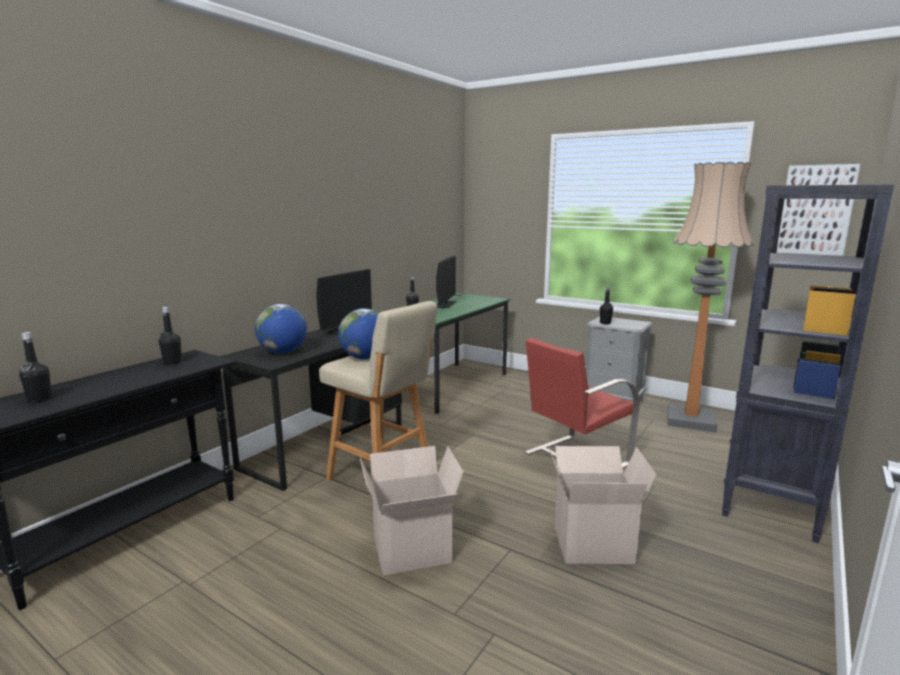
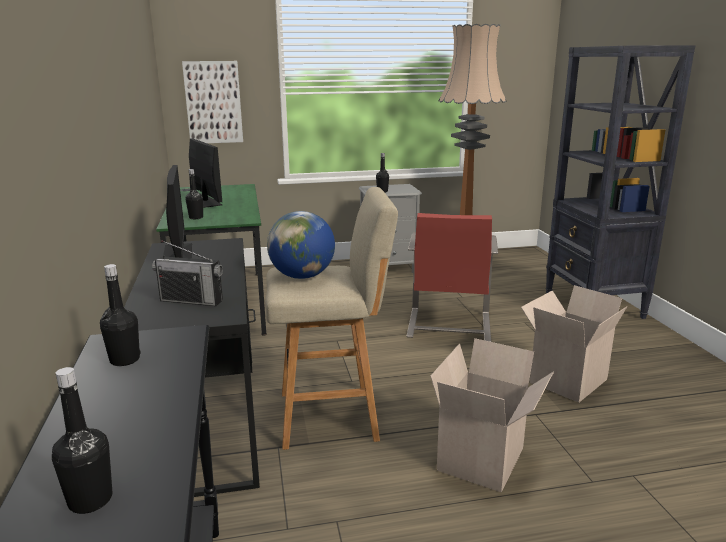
camera: 45 degrees left, 5 degrees up
(283, 352) = (191, 300): globe -> radio
(816, 210) = (520, 68): picture -> picture (213, 102)

